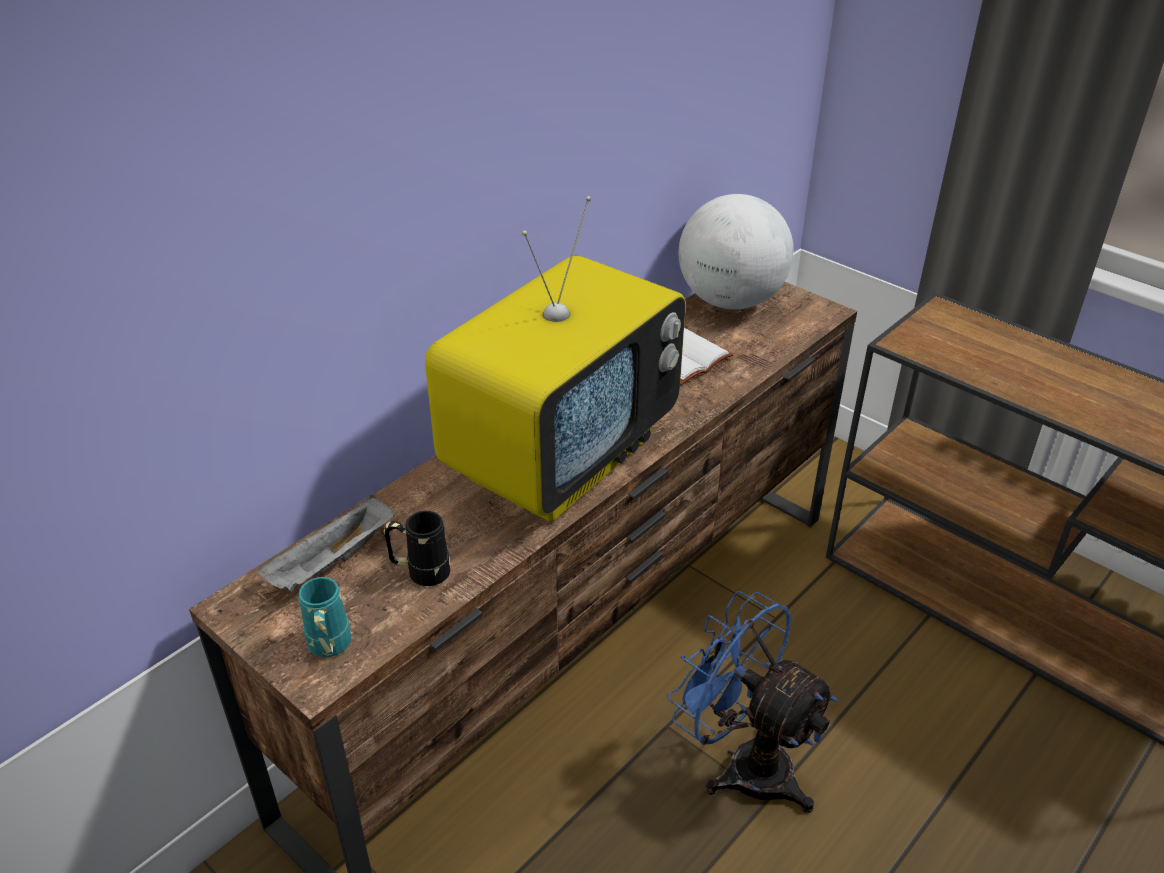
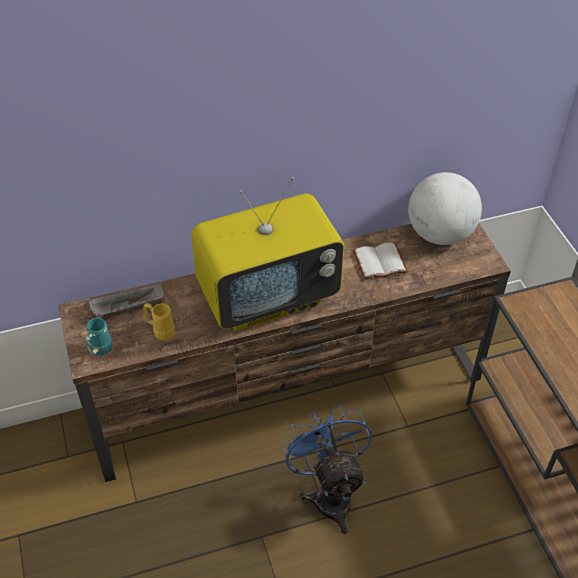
camera: 30 degrees right, 10 degrees up
(420, 573) = (160, 331): black mug -> yellow mug

